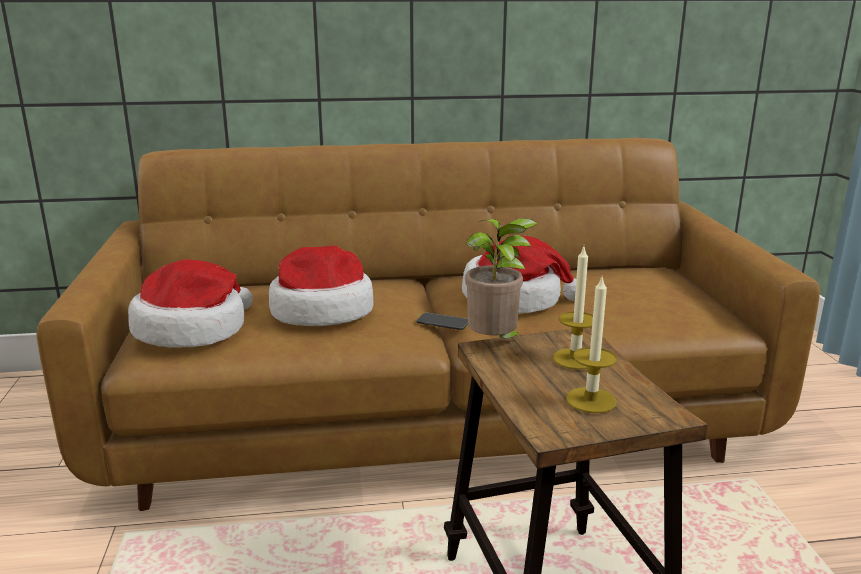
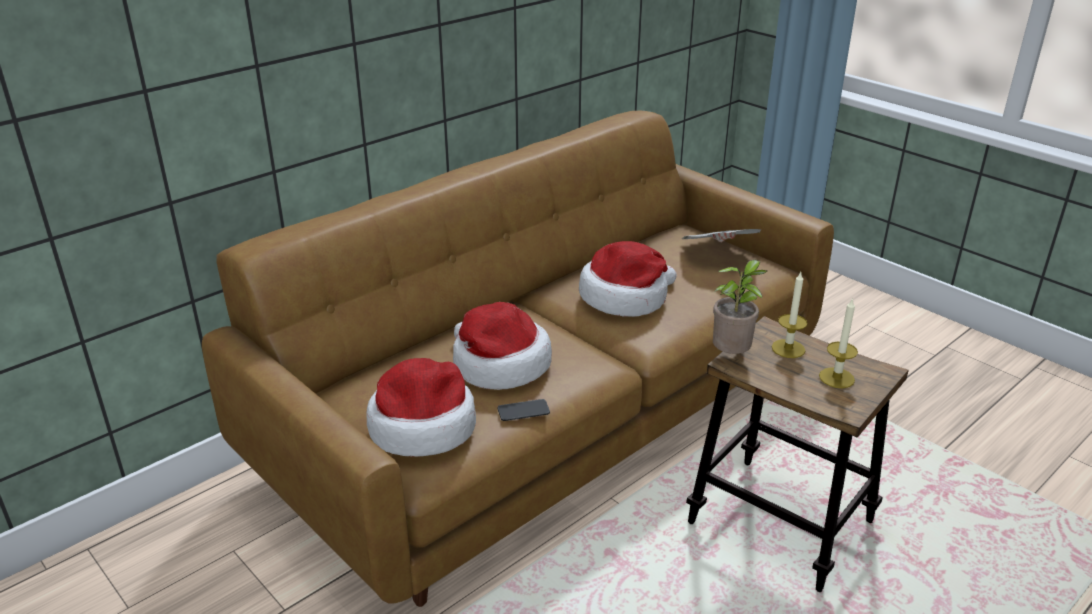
camera: 35 degrees left, 10 degrees up
(443, 322) = (601, 340): phone -> phone (523, 411)
(669, 293) = (718, 254): none -> newspaper

